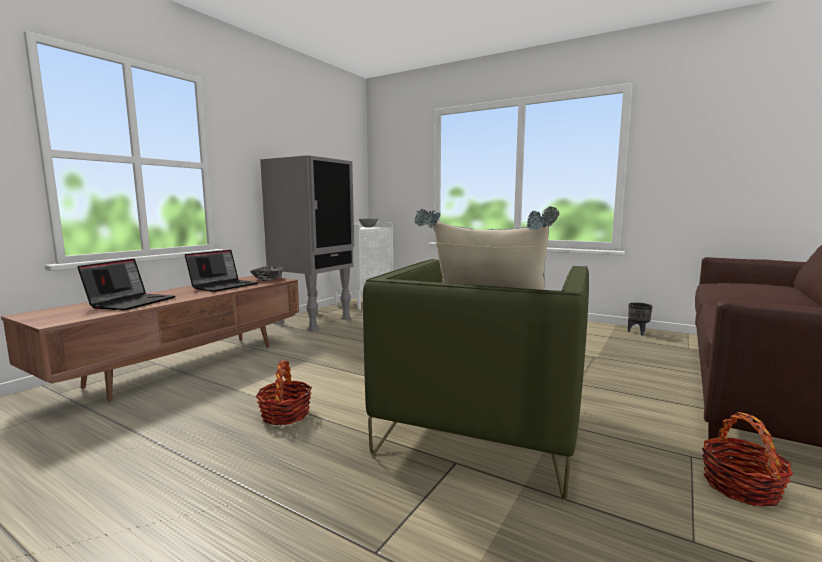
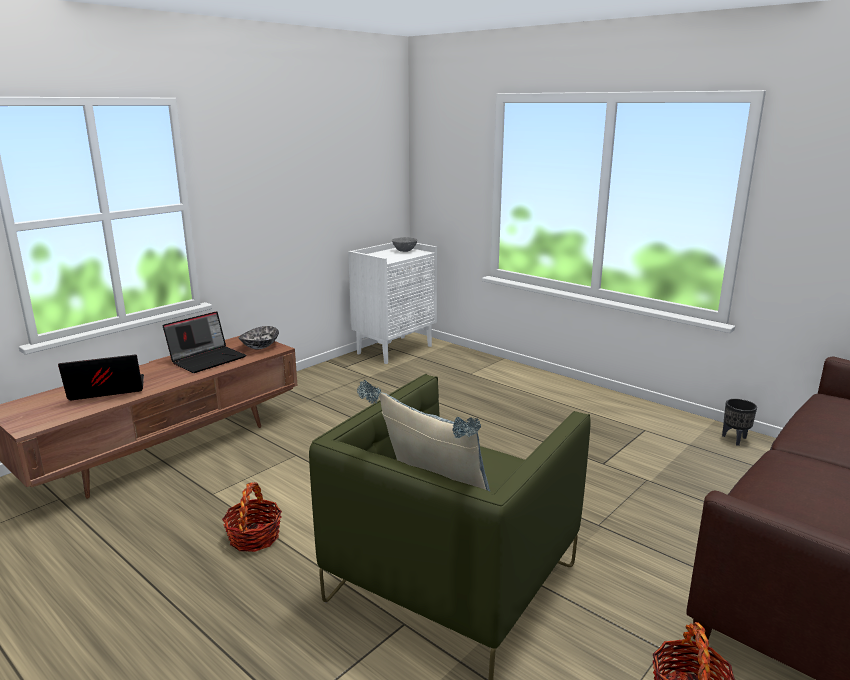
camera: 10 degrees right, 10 degrees up
(132, 302) = (105, 391): laptop -> laptop turned 135 degrees counterclockwise
(314, 320) = (325, 382): grey cabinet -> none

